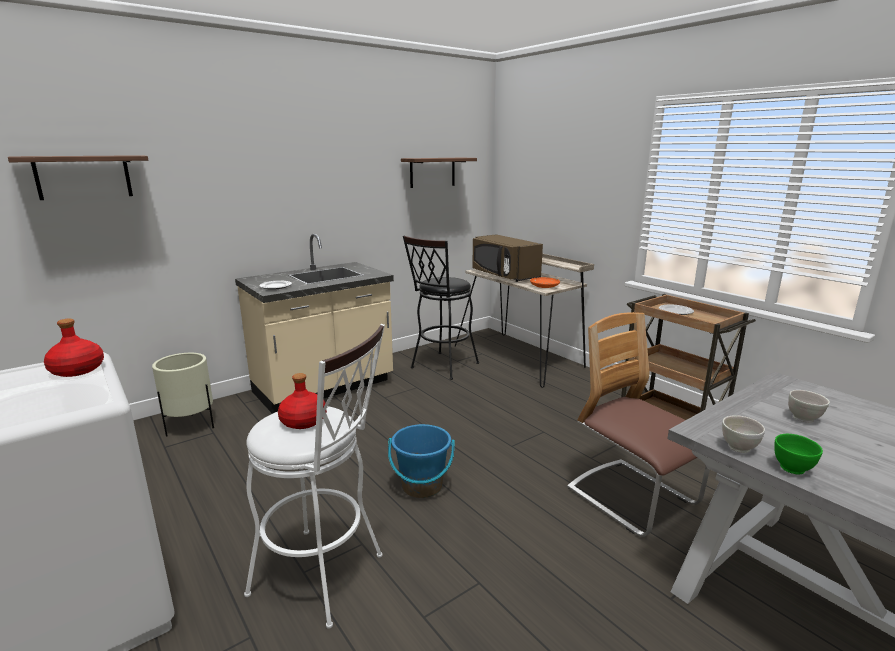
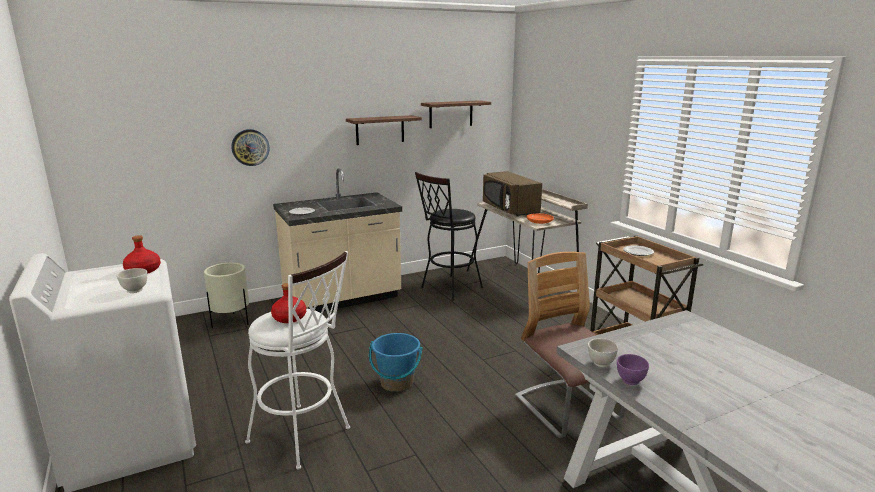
camera: 10 degrees right, 0 degrees up
(83, 177) = (162, 123): shelf -> shelf (380, 130)
(203, 209) = (250, 147): none -> wall clock
(792, 469) = (630, 381): green bowl -> purple bowl
(804, 418) = (675, 348): white bowl -> white bowl (135, 290)

